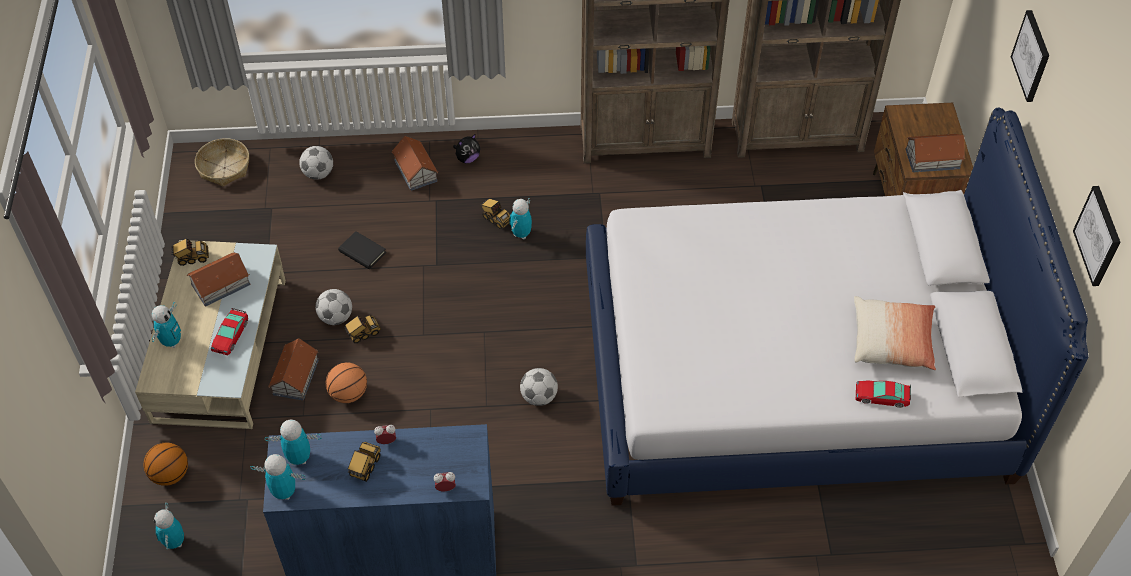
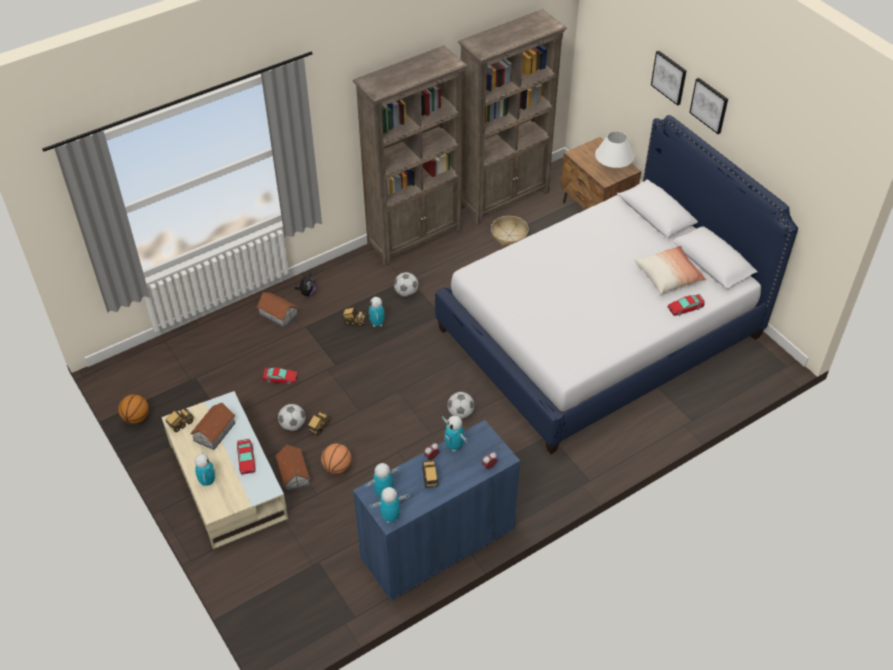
camera: 30 degrees left, 5 degrees down
(170, 474) = (252, 573): basketball -> basketball (136, 418)
(174, 542) = (288, 612): toy robot -> toy robot (454, 446)
(224, 168) = (140, 366): basket -> basket (509, 235)
(318, 173) = (212, 343): football -> football (406, 293)
(362, 252) = (280, 378): black book -> toy car
(933, 159) = (612, 171): toy house -> white table lamp
(1098, 236) = (775, 155): picture -> picture (709, 105)

